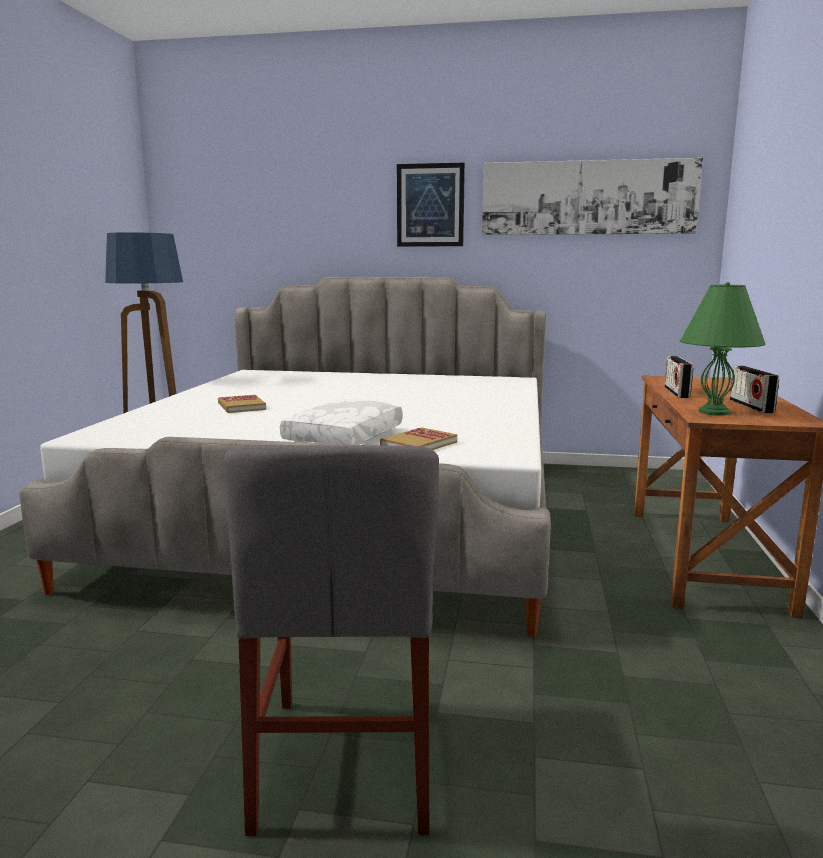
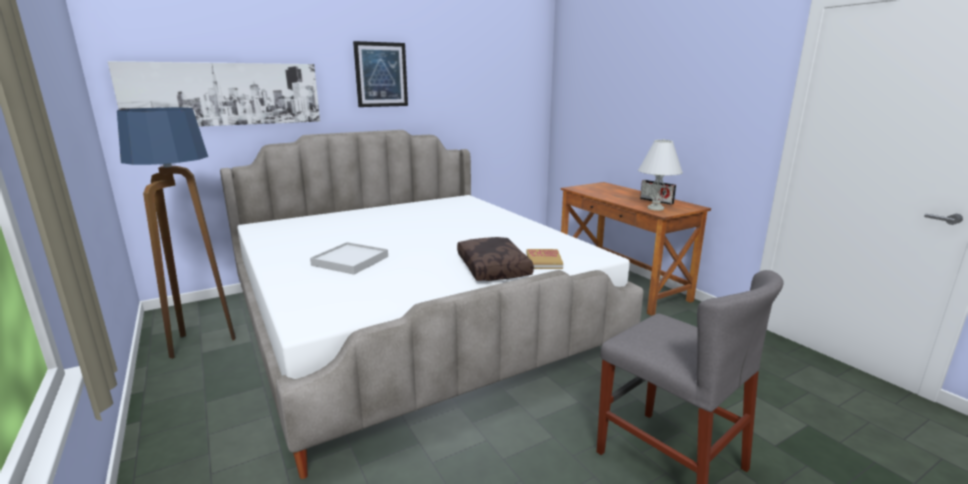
camera: 40 degrees left, 5 degrees up
(241, 406) = (350, 261): book -> white tray
(345, 438) = (494, 268): white pillow -> brown pillow
(588, 198) = (483, 71): picture -> picture (225, 94)
(676, 392) = (608, 198): radio -> none
(715, 412) = (656, 208): green table lamp -> white table lamp

